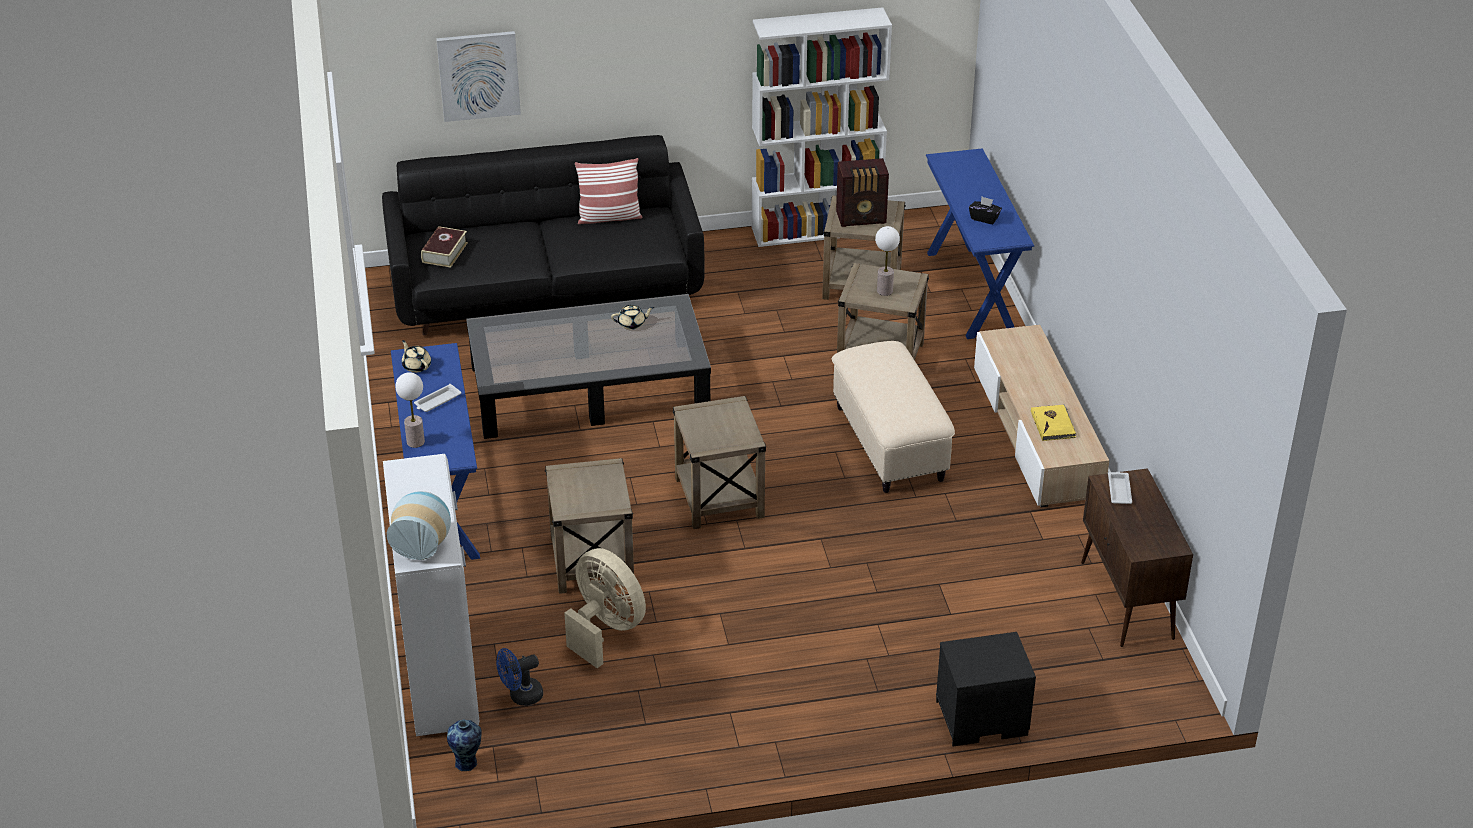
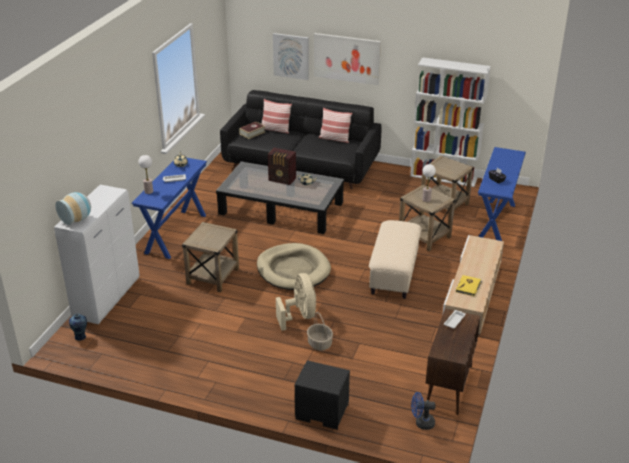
camera: 30 degrees right, 5 degrees down
(480, 231) = (275, 129): none -> pillow
(521, 696) = (129, 319): blue fan -> blue fan (421, 423)
(599, 54) = (347, 58): none -> picture
(605, 629) = (191, 305): beige fan -> beige fan (300, 316)
(719, 497) = (293, 270): beige side table -> beige dog bed
(862, 218) = (445, 167): radio -> radio (282, 180)
(880, 610) = (320, 344): none -> basket

